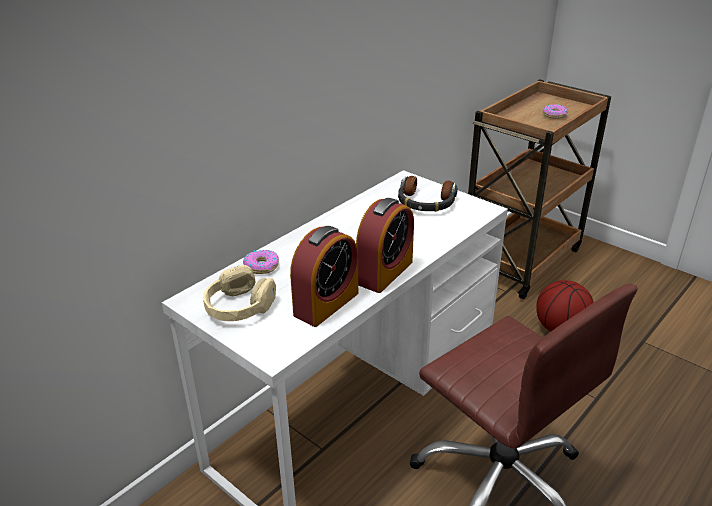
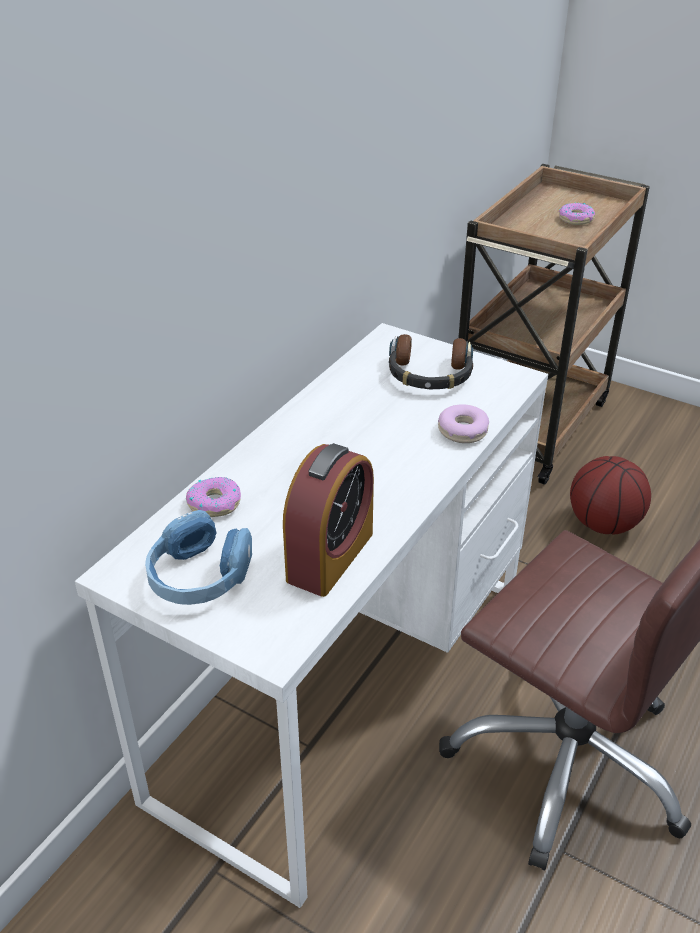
camera: 10 degrees left, 5 degrees up
(239, 307) = (200, 576): beige headphones -> blue headphones
(385, 272) = (402, 495): alarm clock -> none
(437, 238) = (463, 431): none -> donut

